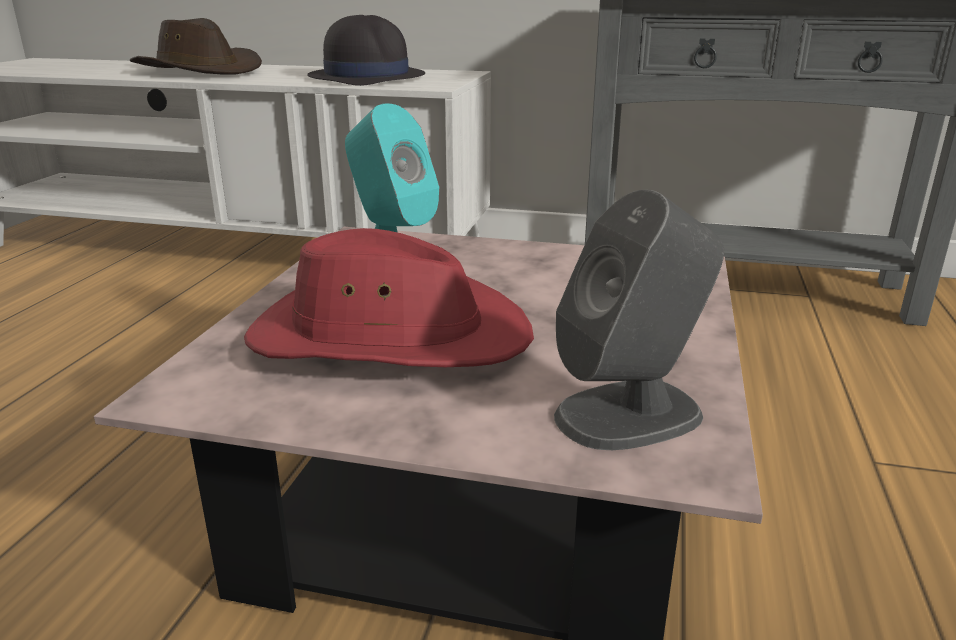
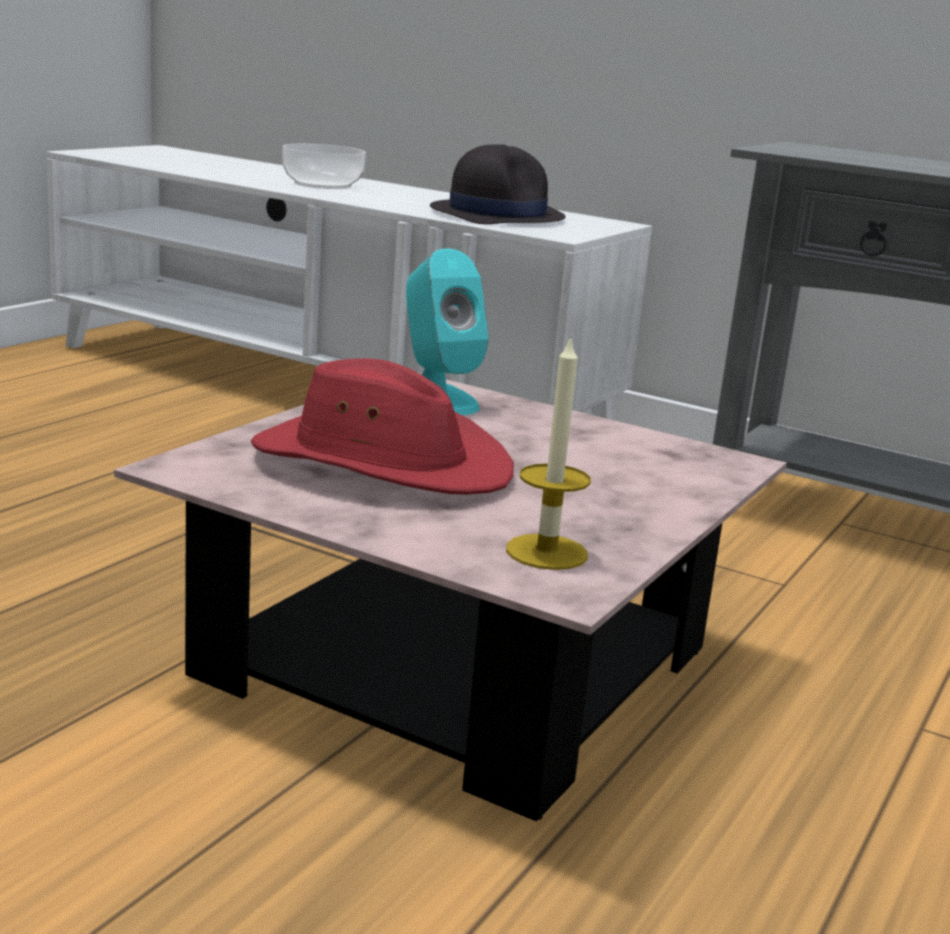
camera: 15 degrees right, 5 degrees down
(201, 71) = (323, 184): brown hat -> bowl
(630, 414) = (546, 552): grey speaker -> candle

